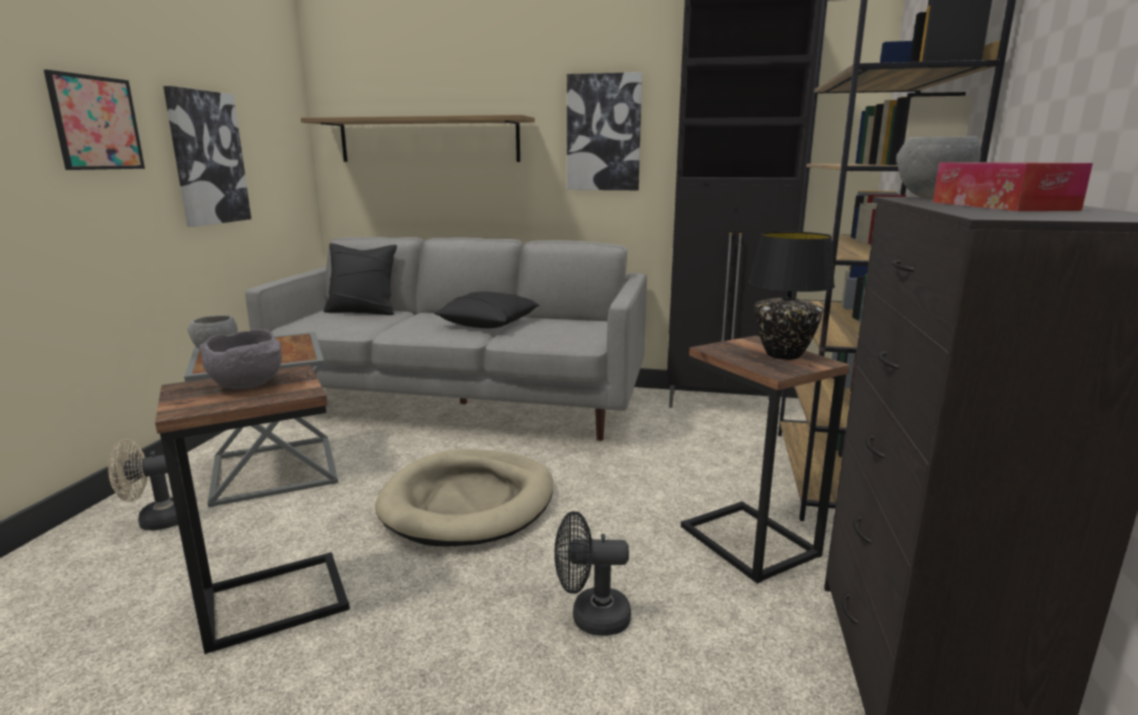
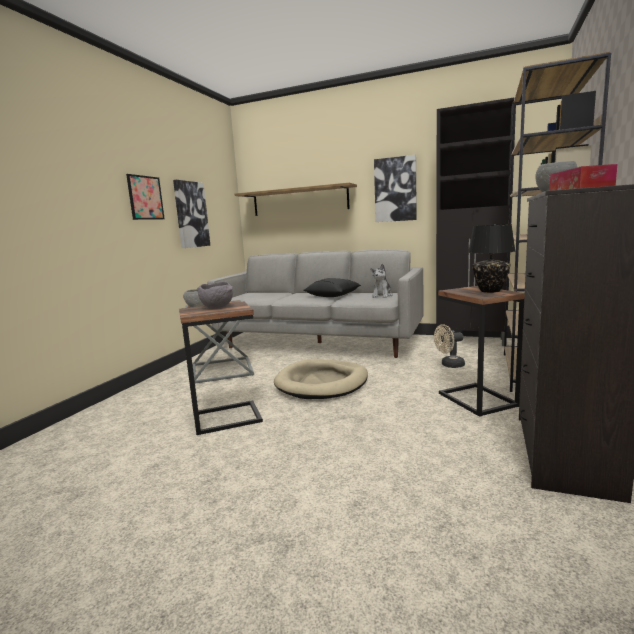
camera: 10 degrees right, 5 degrees down
(156, 521) = (168, 389): beige fan -> beige fan (449, 365)
(362, 311) = (265, 293): black pillow -> none
(577, 328) = (382, 296): none -> plush toy
(590, 617) = (385, 427): black fan -> none

